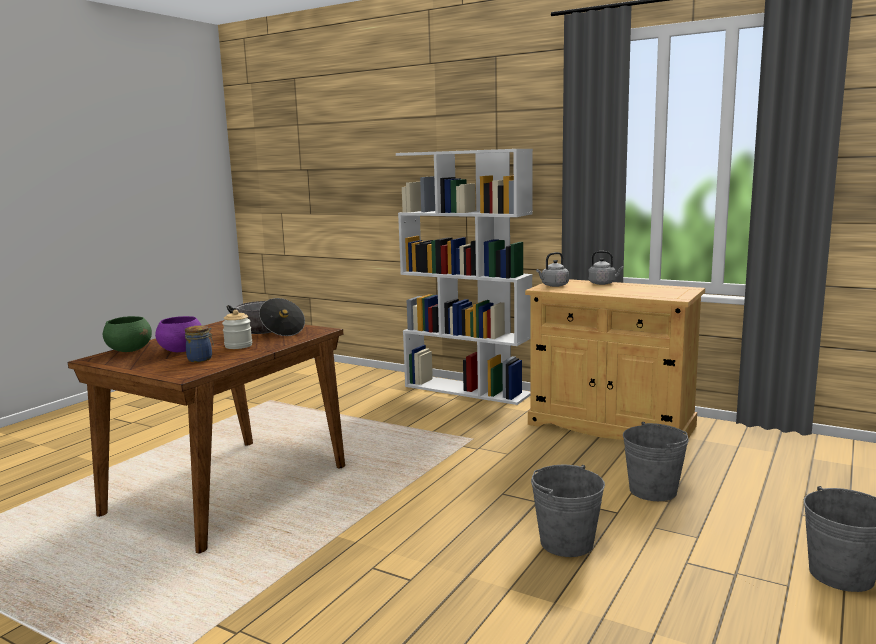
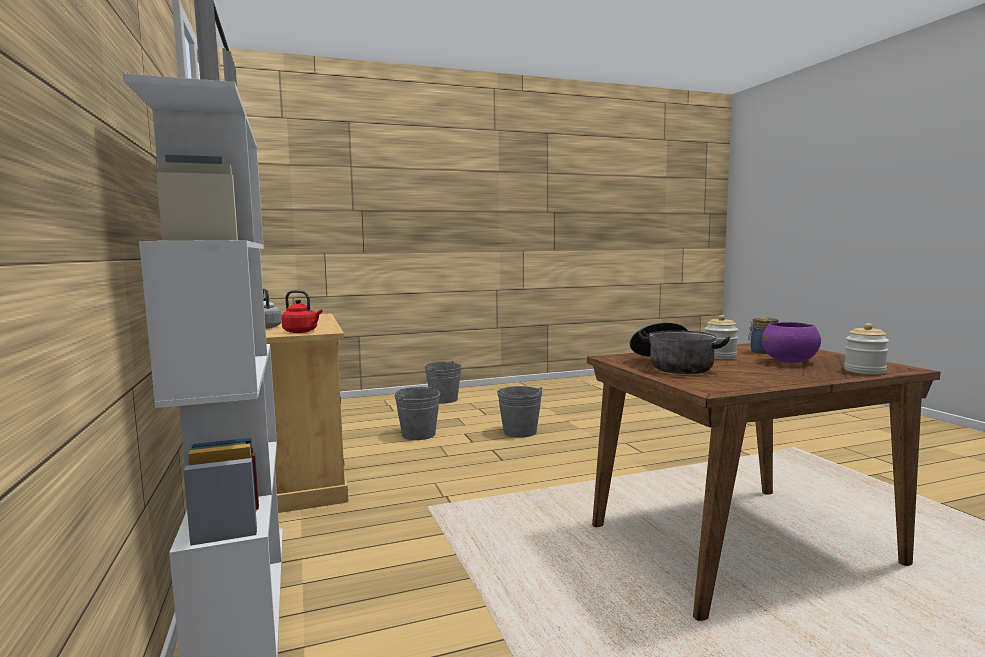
camera: 140 degrees left, 5 degrees down
(129, 350) = (864, 371): green bowl -> jar
(553, 285) = (302, 332): grey kettle -> red kettle

